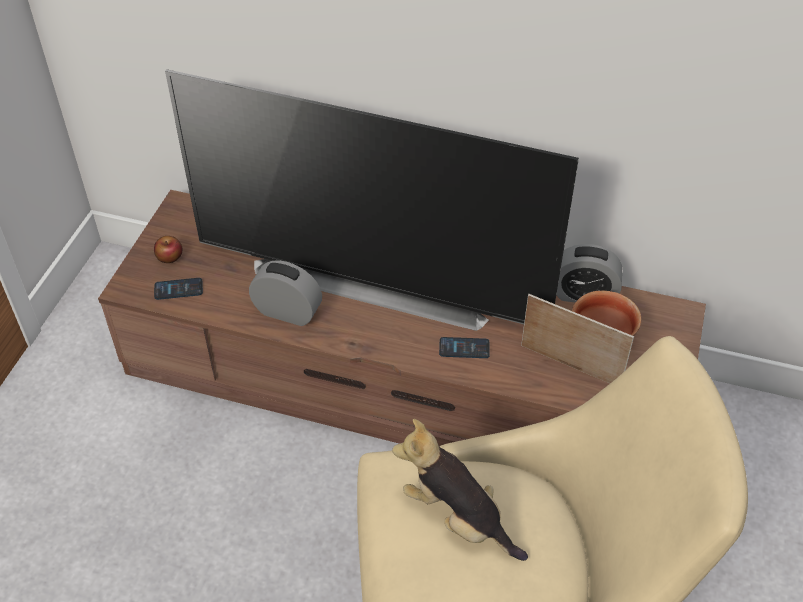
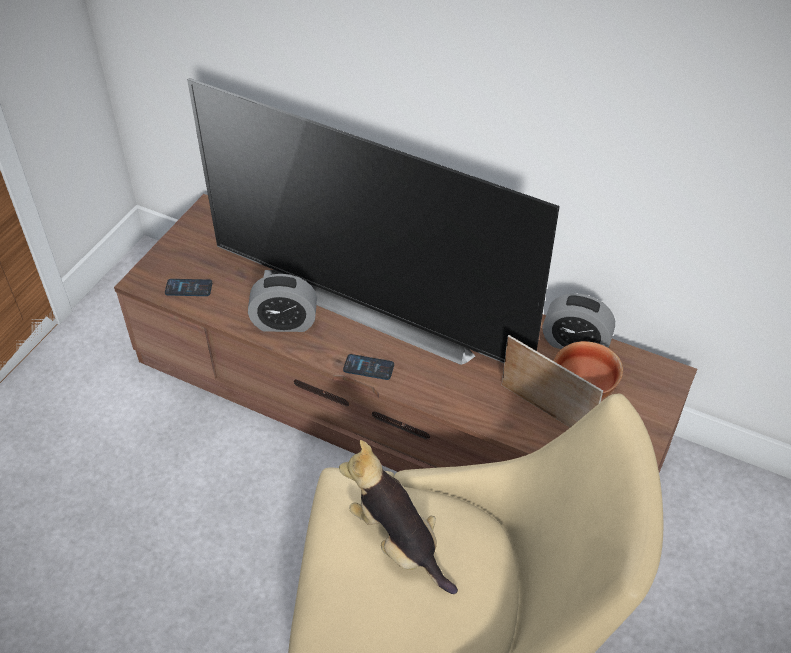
camera: 10 degrees right, 0 degrees up
(170, 257) = (188, 257): apple -> none
(287, 312) = (284, 323): alarm clock -> alarm clock turned 150 degrees clockwise
(464, 348) = (445, 380): phone -> phone (368, 367)

